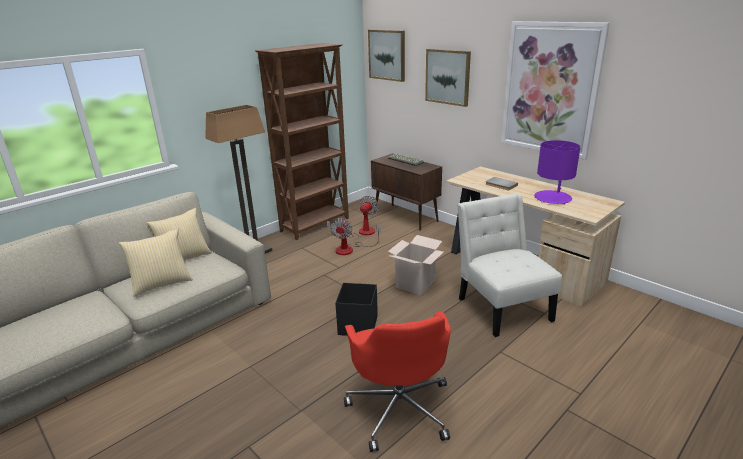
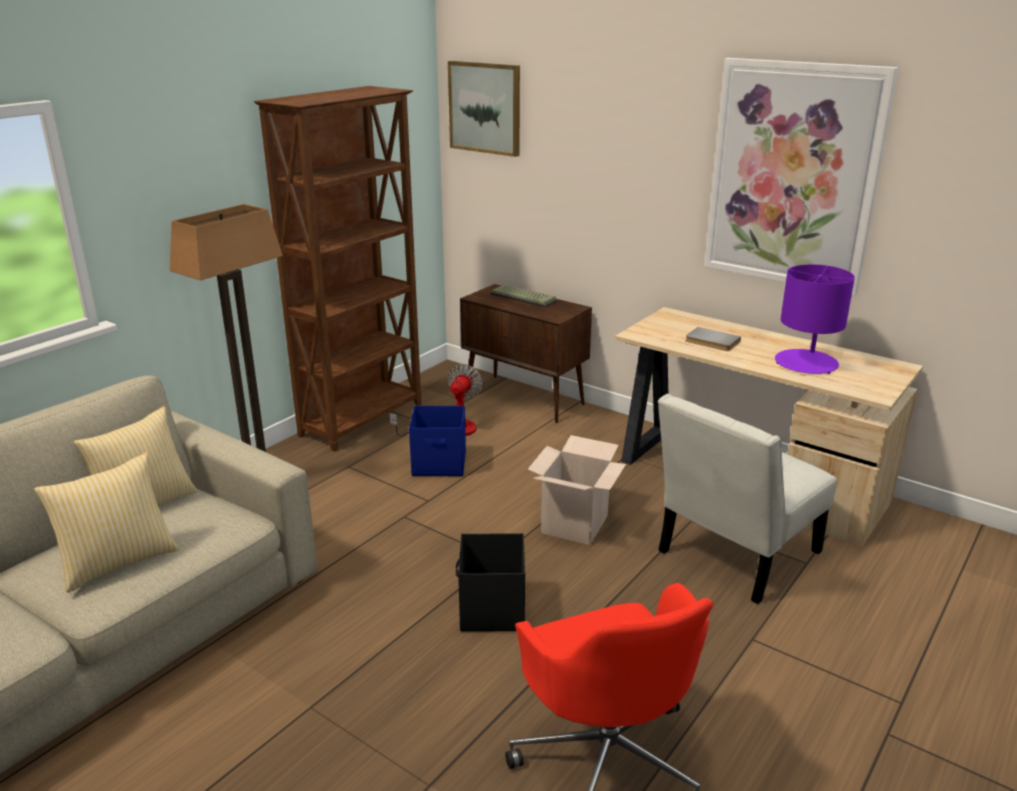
camera: 10 degrees left, 0 degrees up
(350, 249) = (440, 464): fan -> blue storage box
(448, 77) = (603, 150): picture -> none
(502, 306) = (733, 556): white chair -> white chair turned 105 degrees counterclockwise

